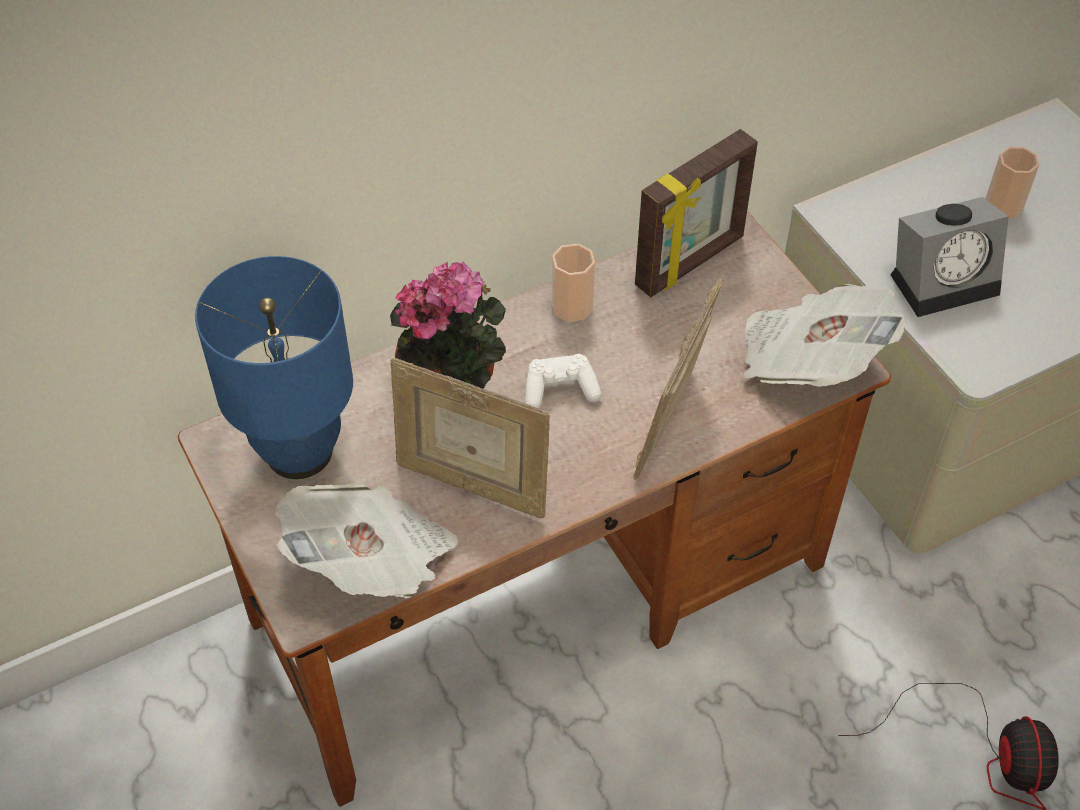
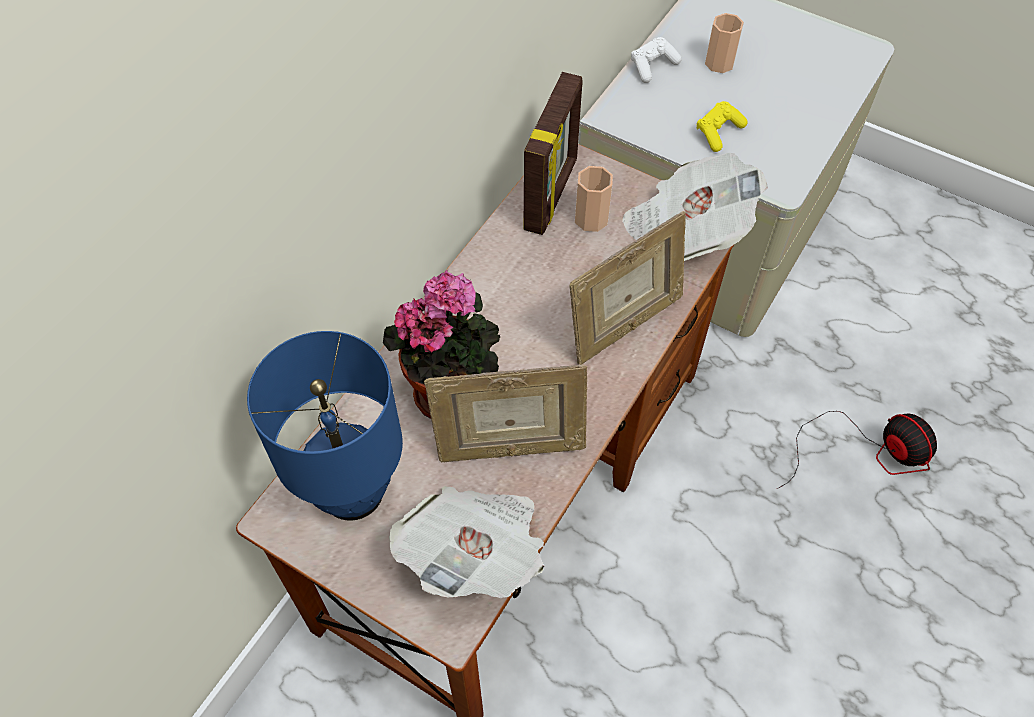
camera: 30 degrees left, 5 degrees up
(560, 390) = (524, 339): white game controller -> white game controller (652, 66)
(572, 306) = (488, 268): cup -> cup (591, 219)
(671, 424) = (624, 326): picture frame -> picture frame turned 120 degrees counterclockwise
(945, 280) = (718, 132): alarm clock -> yellow game controller

